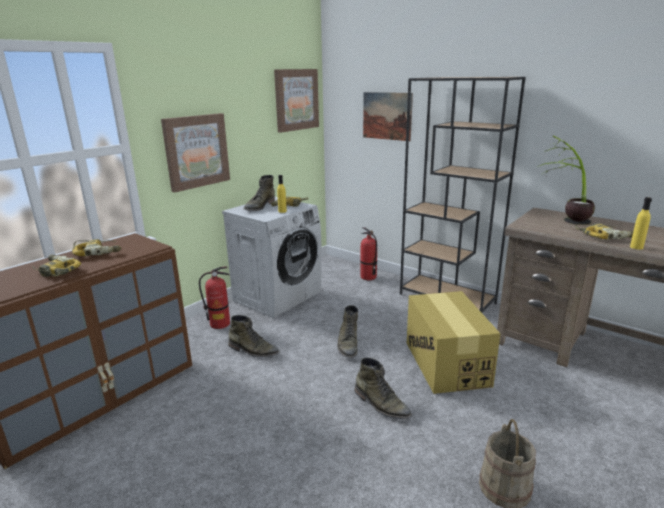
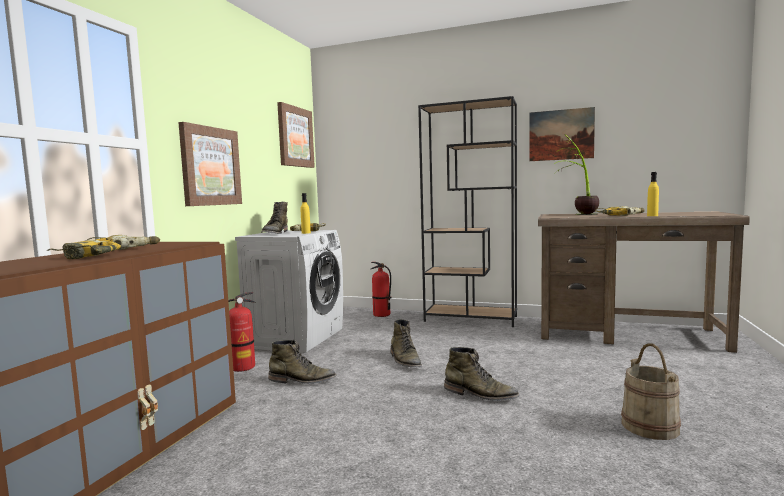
camera: 20 degrees left, 15 degrees down
(387, 116) = (387, 151): picture -> picture (561, 135)
(446, 363) = (513, 358): cardboard box -> none

